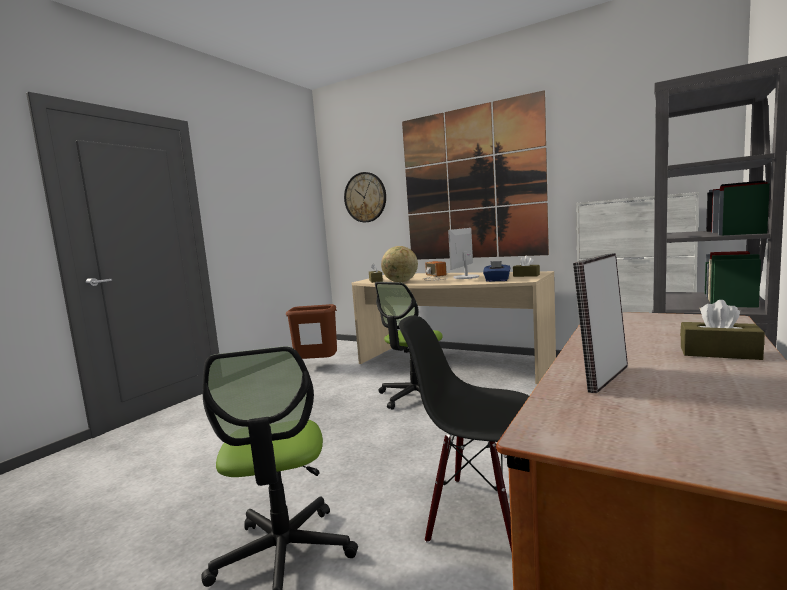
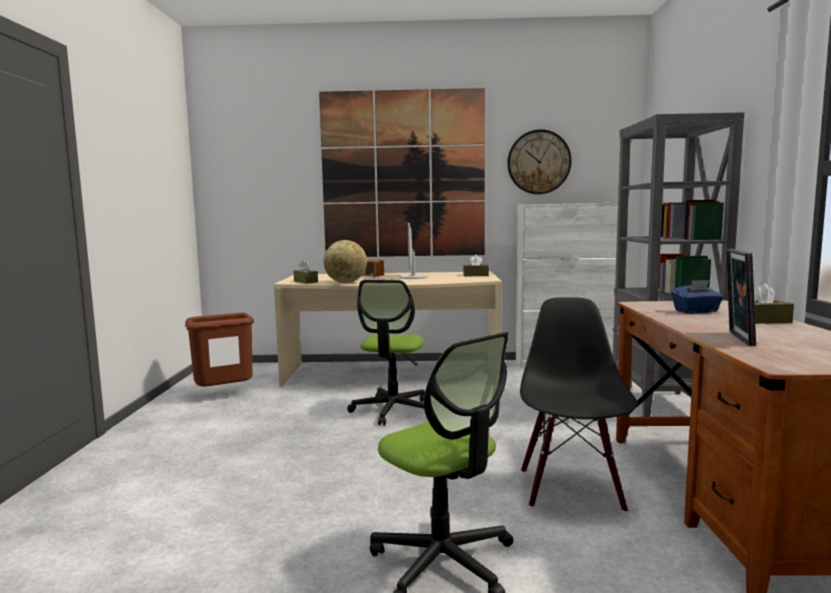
camera: 30 degrees left, 0 degrees up
(365, 197) = (262, 177): wall clock -> wall clock (539, 162)
(480, 515) = (572, 490): black chair -> black chair turned 105 degrees clockwise
(497, 280) = (458, 280): blue tissue box -> blue tissue box (696, 311)

